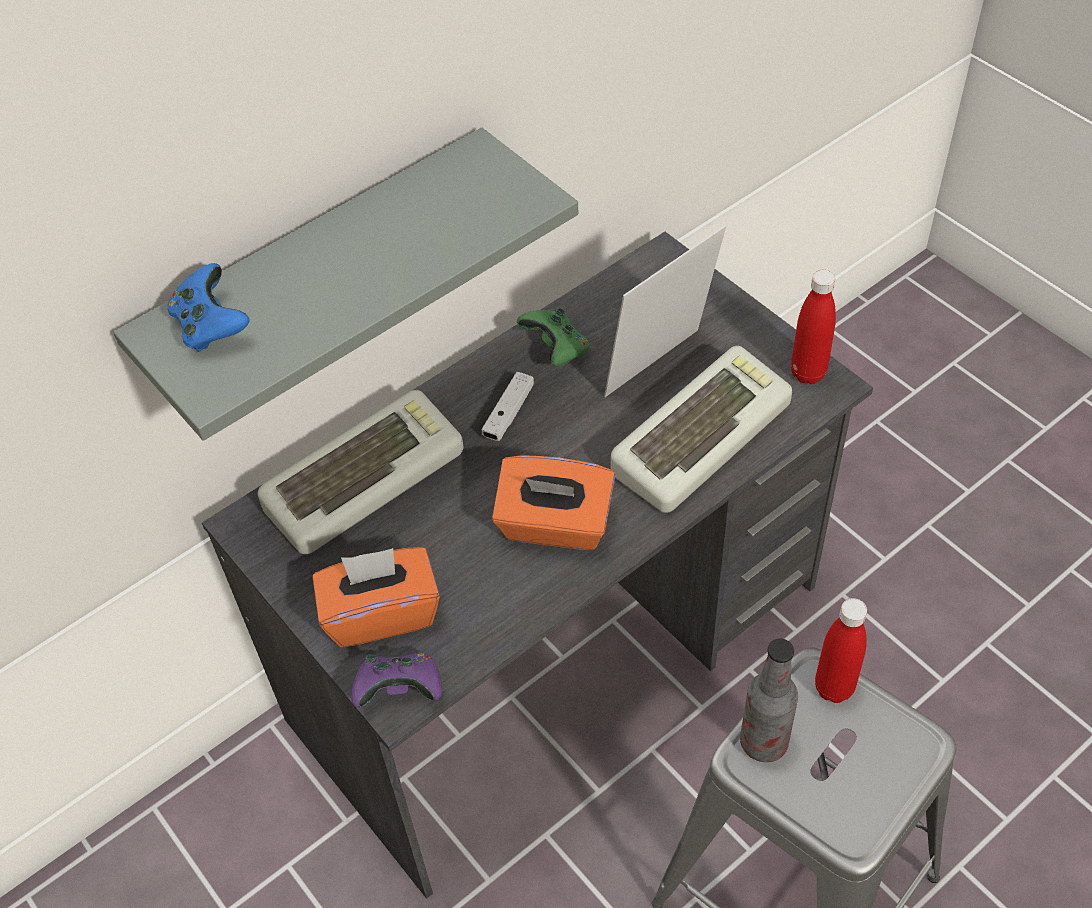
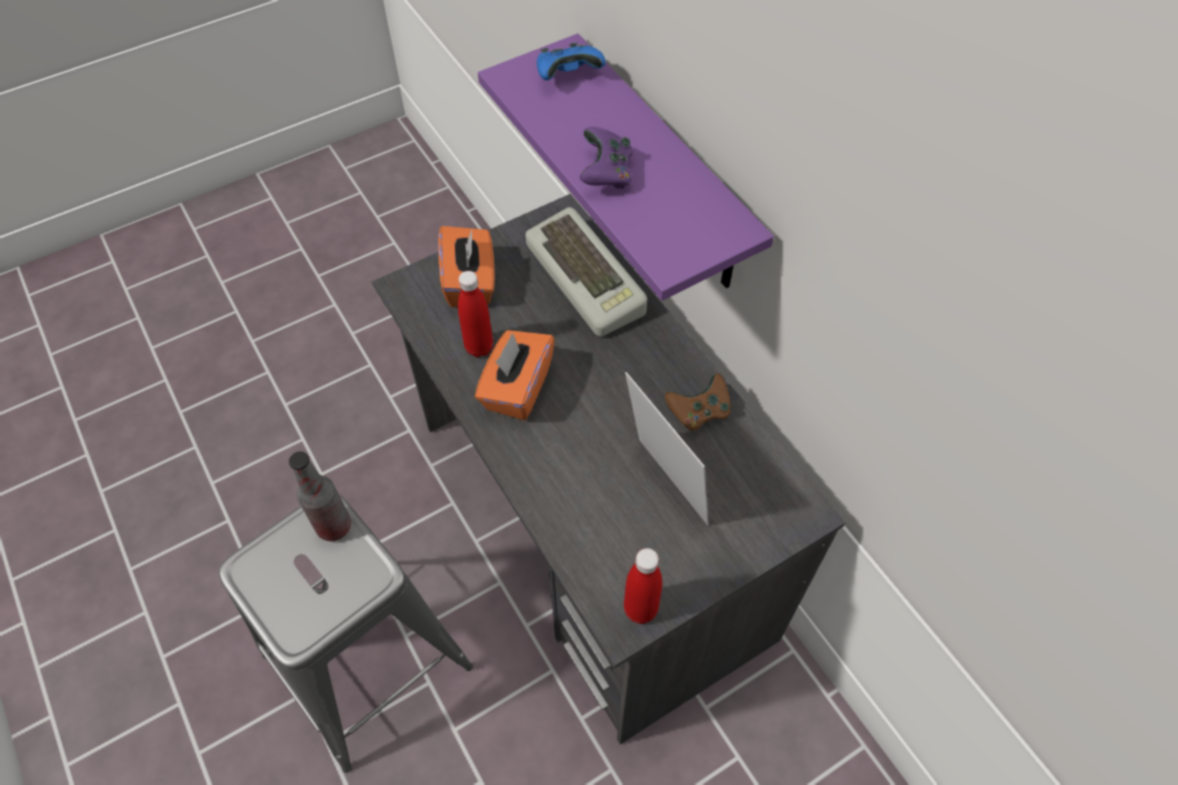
camera: 95 degrees right, 5 degrees up
(320, 277) = (664, 169): grey shelf -> purple shelf
(400, 690) = (408, 289): purple game controller -> purple game controller (606, 174)
(508, 413) = (633, 371): white game controller -> none
(556, 349) = (699, 412): green game controller -> brown game controller
(699, 435) = (584, 503): keyboard -> none
(834, 688) = (361, 586): red bottle -> red bottle (479, 347)

